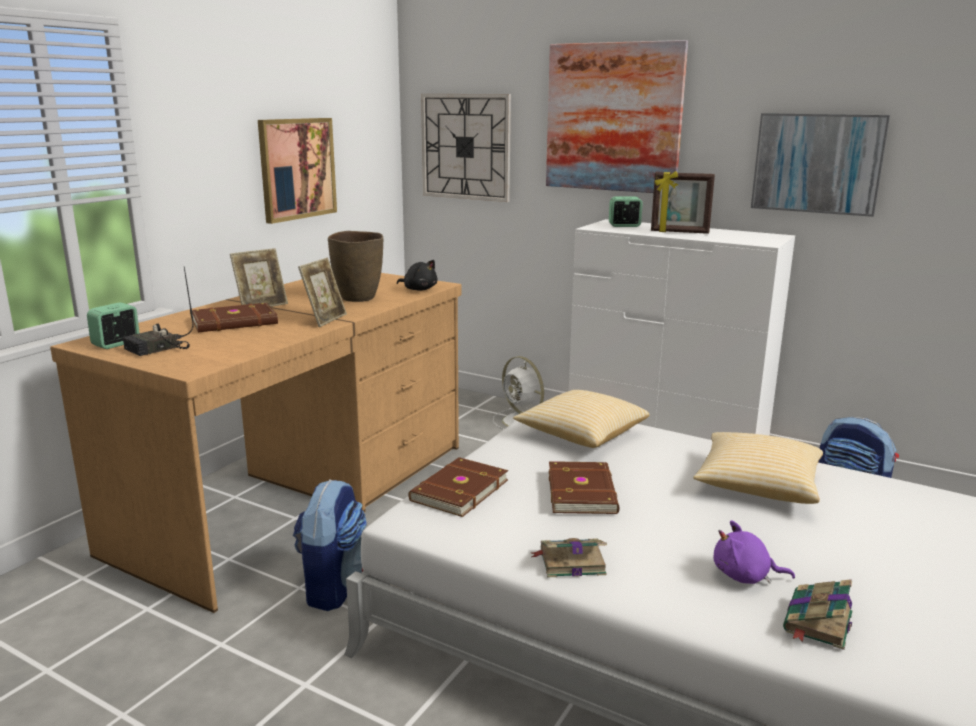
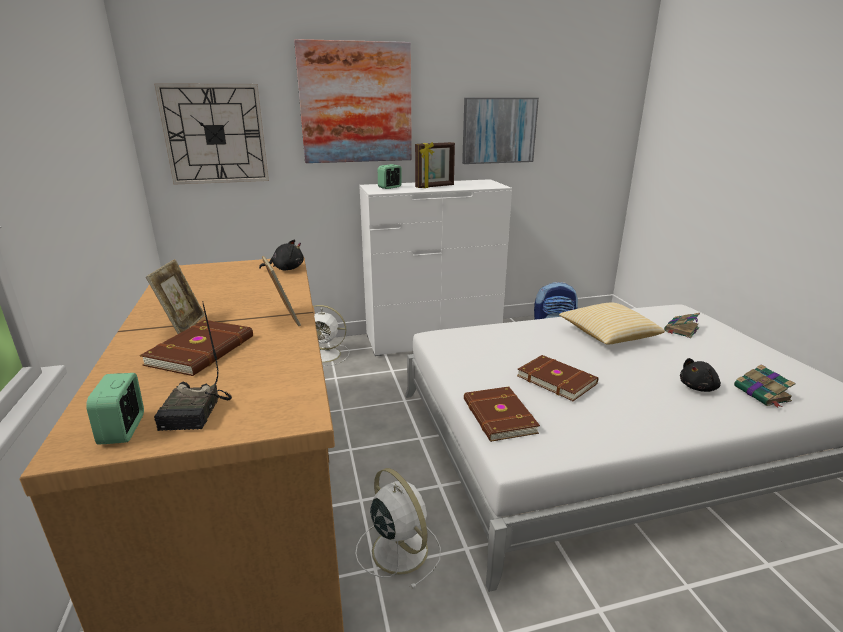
camera: 45 degrees left, 5 degrees up
(297, 168) = (89, 169): picture -> none
(333, 587) = (398, 549): backpack -> white fan
(358, 298) = (257, 290): brown vase -> none
(570, 562) = (636, 426): book -> book (681, 330)
(581, 435) = (480, 344): pillow -> none
(745, 576) = (698, 387): purple plush toy -> black plush toy

